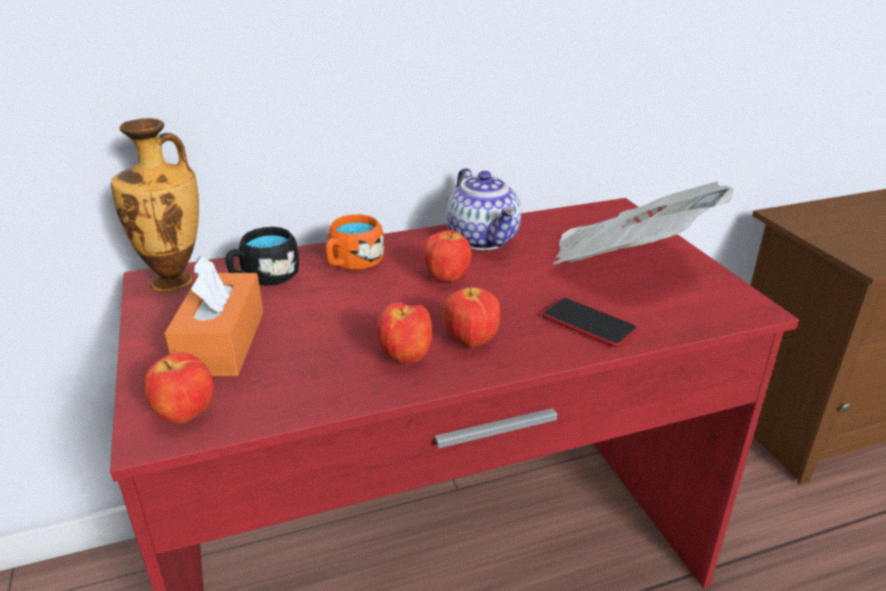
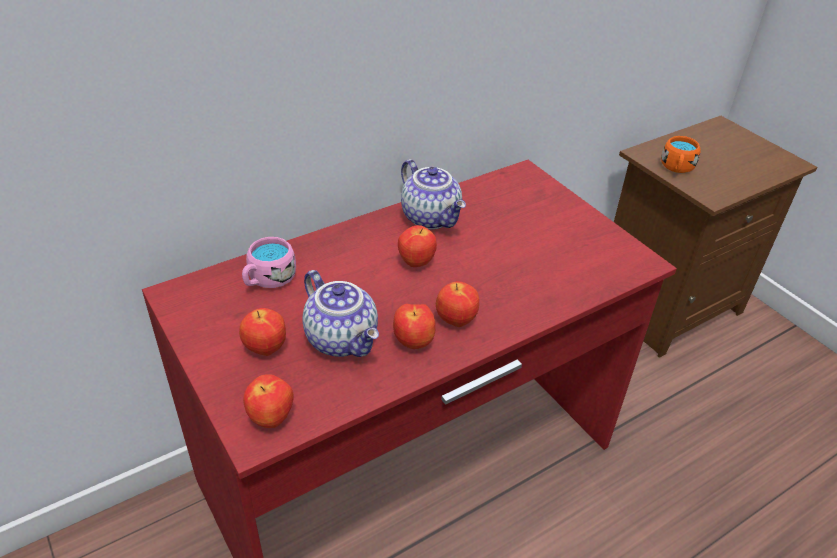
camera: 15 degrees left, 10 degrees up
(175, 281) = (194, 293): vase -> none
(221, 343) = (265, 349): orange tissue box -> apple
(264, 277) = (268, 280): black mug -> pink mug
(320, 344) = (343, 339): none -> teapot
(352, 264) = (334, 256): orange mug -> orange mug (676, 168)
(588, 324) = (535, 292): phone -> none
(626, 263) = (546, 229): newspaper -> none

